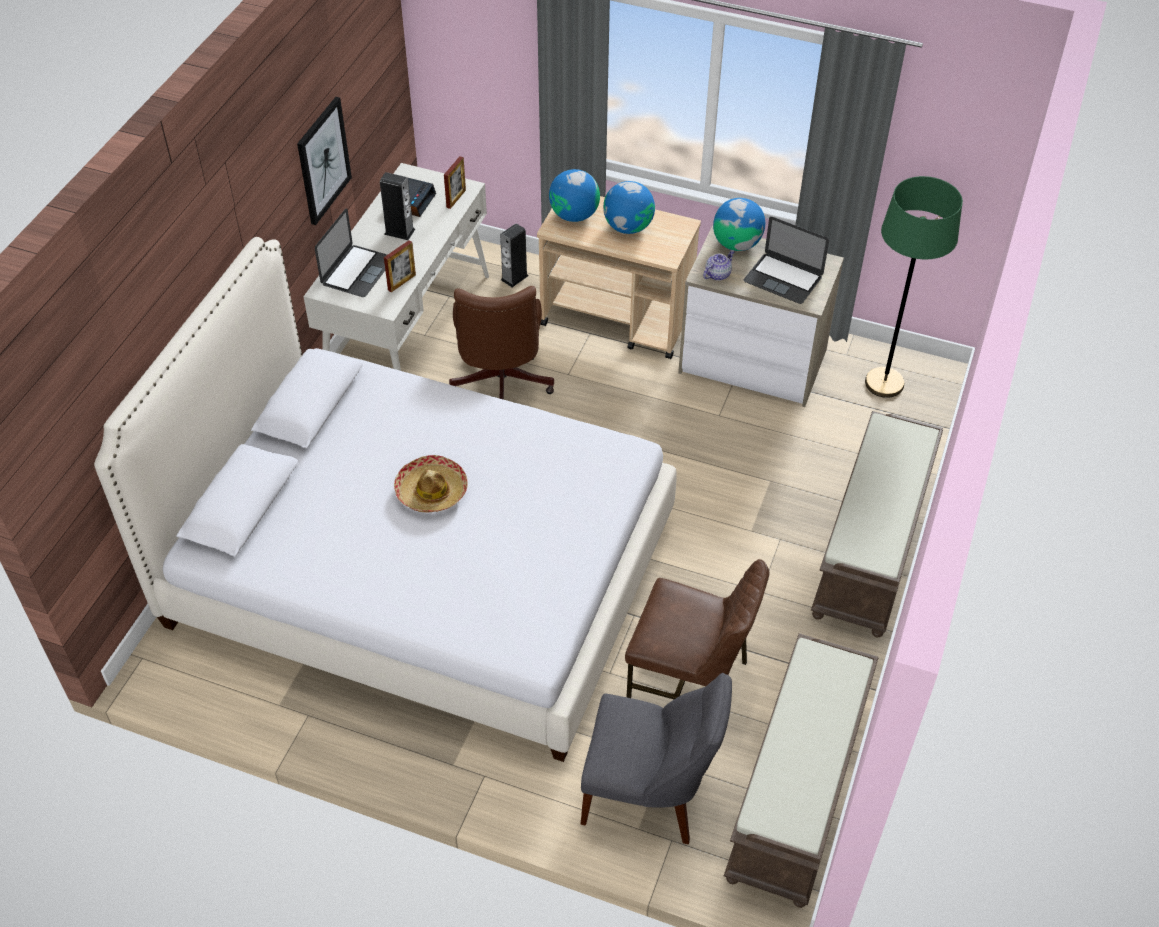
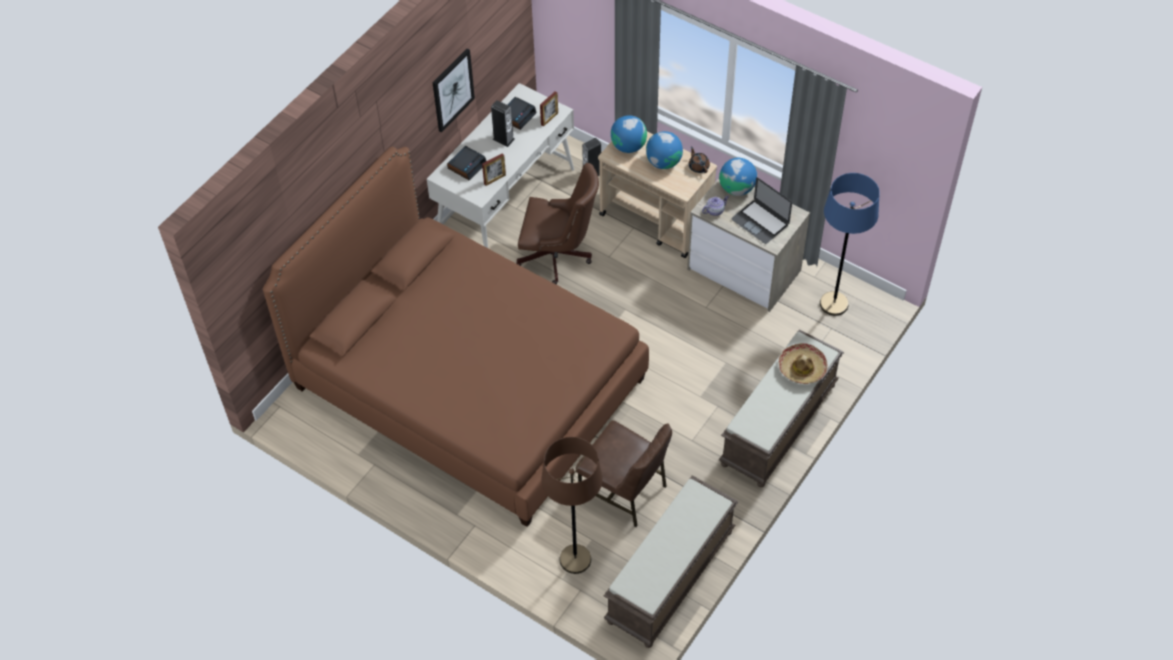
camera: 15 degrees right, 5 degrees up
(357, 271) = (467, 165): laptop -> alarm clock
(420, 573) = (468, 383): white bed -> brown bed
(431, 491) = (477, 335): hat -> hat (802, 368)
(500, 385) = (559, 257): brown office chair -> brown office chair turned 90 degrees counterclockwise
(649, 796) = (575, 559): grey chair -> brown floor lamp
(676, 225) = (698, 166): none -> brown teapot
(884, 383) = (834, 304): green floor lamp -> blue floor lamp

